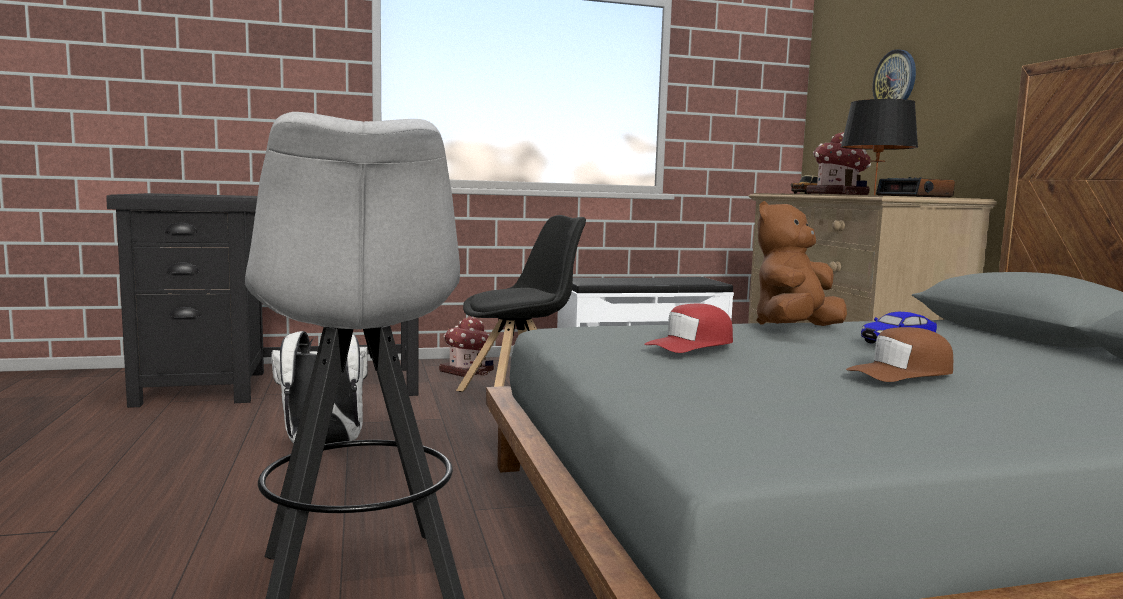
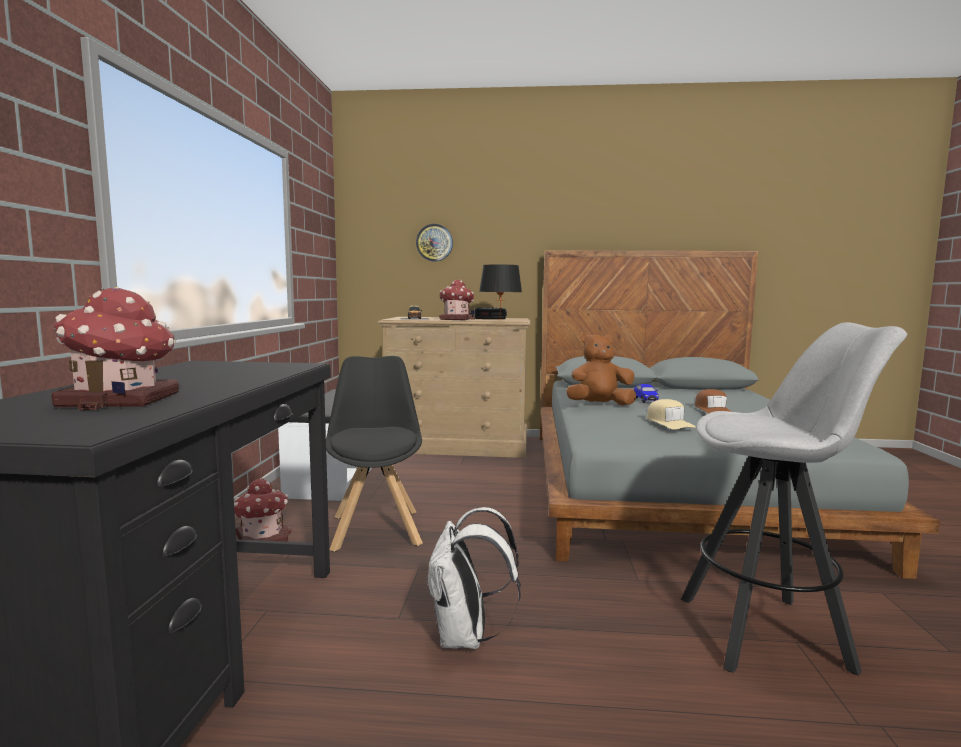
camera: 70 degrees left, 0 degrees up
(227, 196) = (122, 400): none -> toy house
(691, 344) = (669, 423): red cap -> beige cap
(794, 329) = (599, 405): brown plush toy -> brown plush toy turned 105 degrees clockwise

